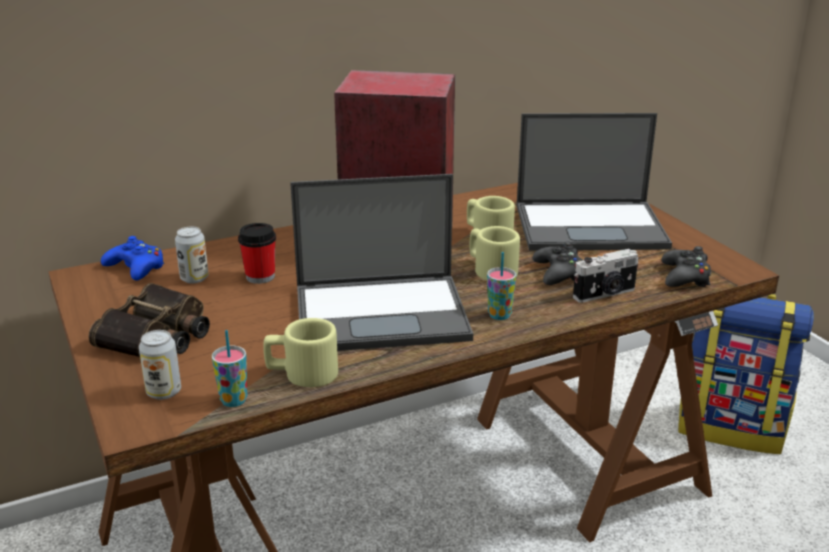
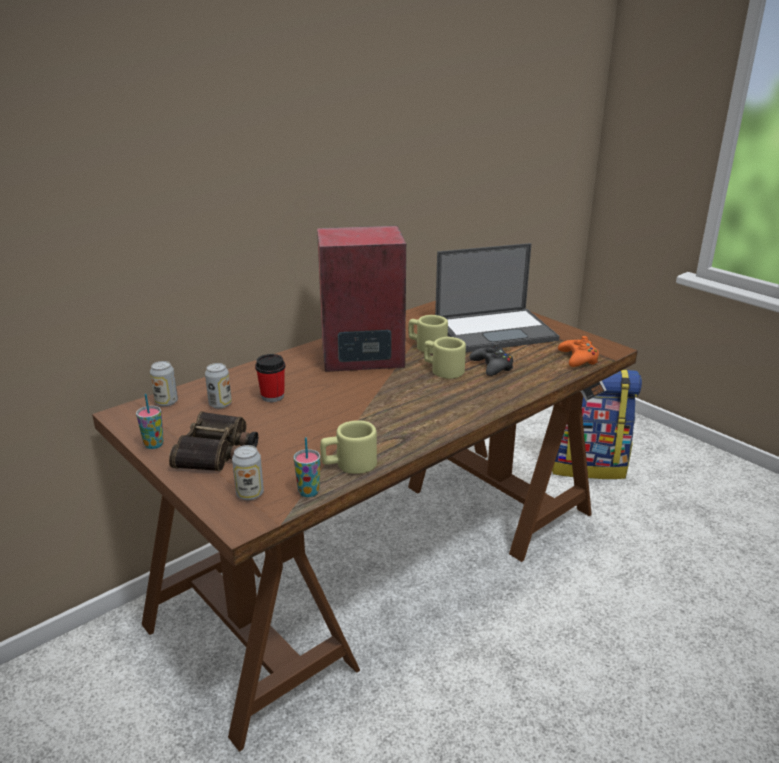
camera: 15 degrees left, 0 degrees up
(136, 268) = (166, 402): blue game controller -> can
(383, 313) = (383, 411): laptop -> none
(499, 315) = (467, 402): cup -> cup (154, 444)
(605, 294) = (532, 377): camera -> none
(685, 277) = (578, 359): black game controller -> orange game controller

